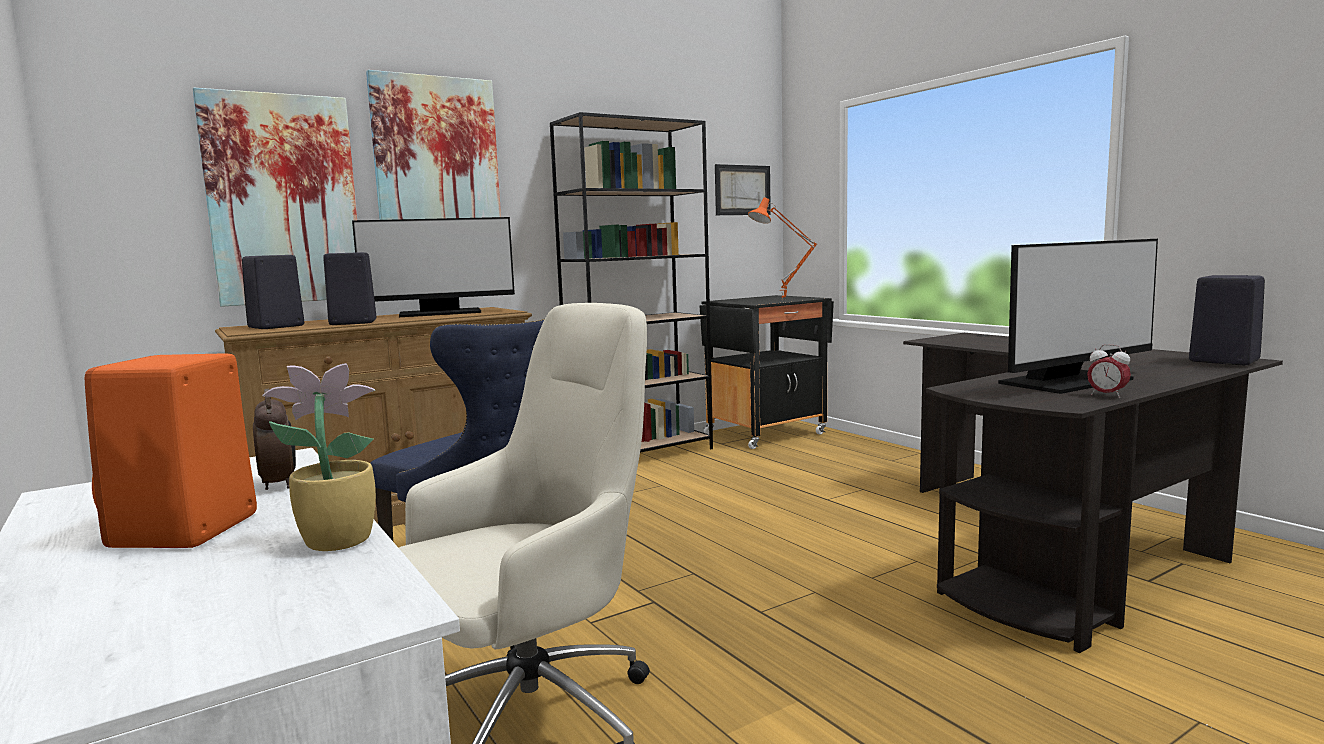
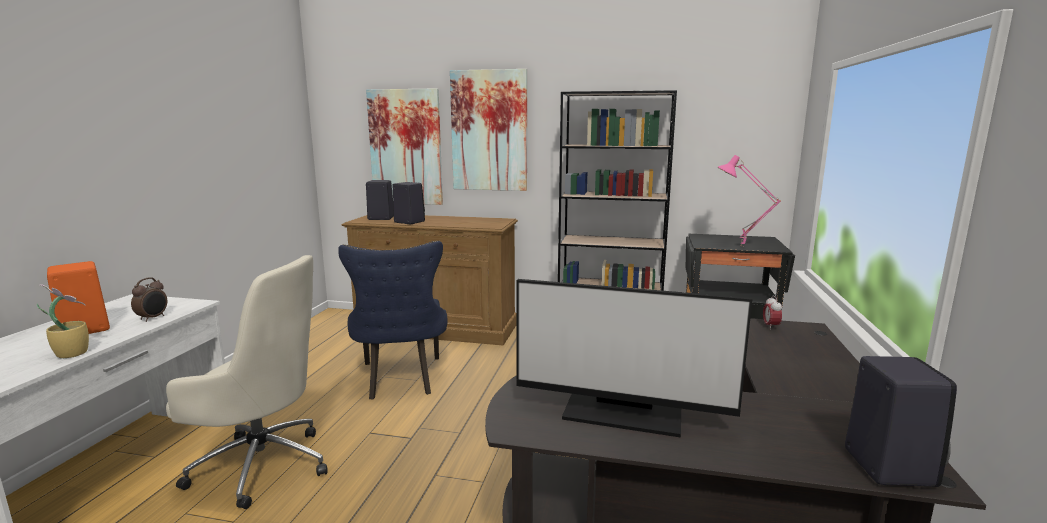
camera: 45 degrees right, 5 degrees up
(440, 313) = (468, 220): monitor -> none
(742, 190) = (750, 142): picture -> none
(783, 300) = (741, 246): orange table lamp -> pink table lamp
(1107, 395) = (578, 439): alarm clock -> alarm clock (770, 326)

